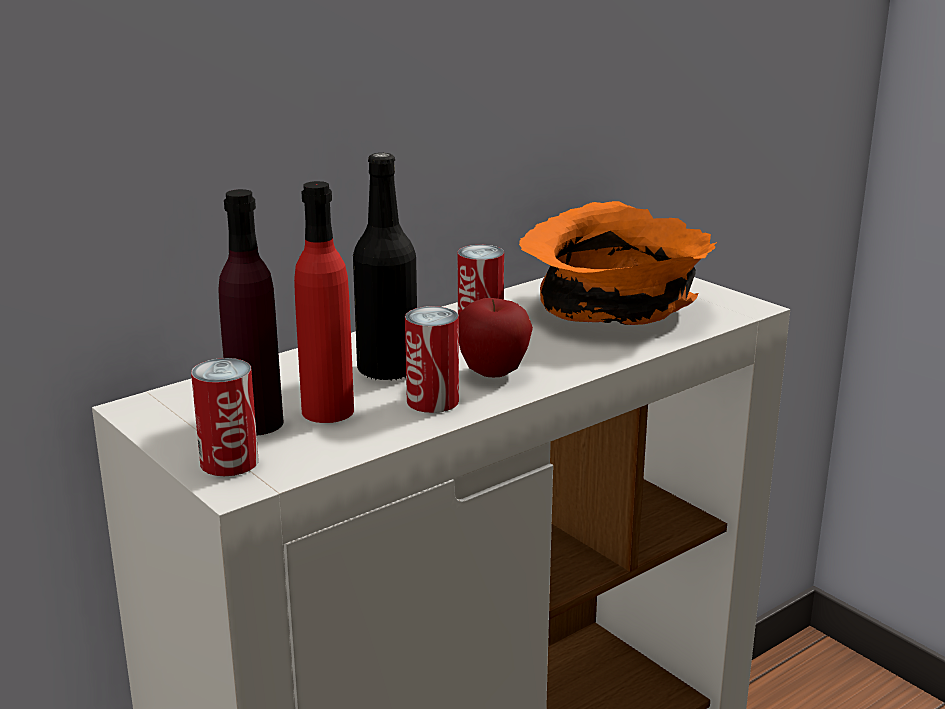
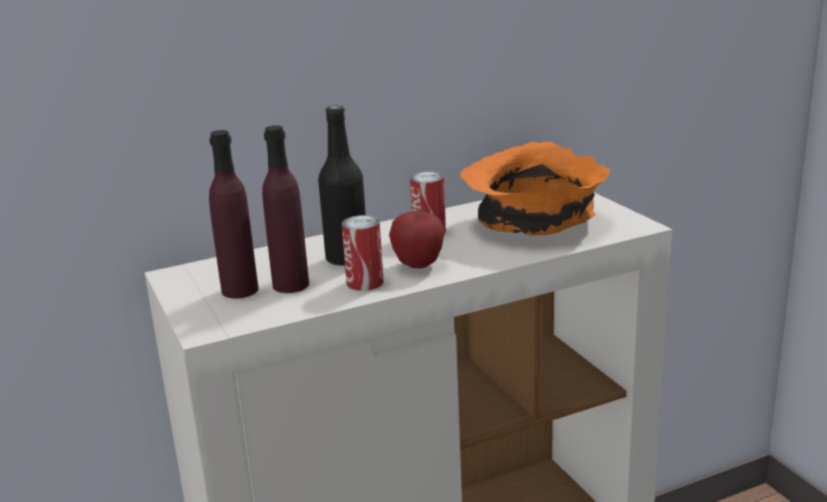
camera: 15 degrees right, 0 degrees up
(229, 462) = (208, 315): can -> none
(328, 411) = (290, 285): red bottle -> purple bottle

